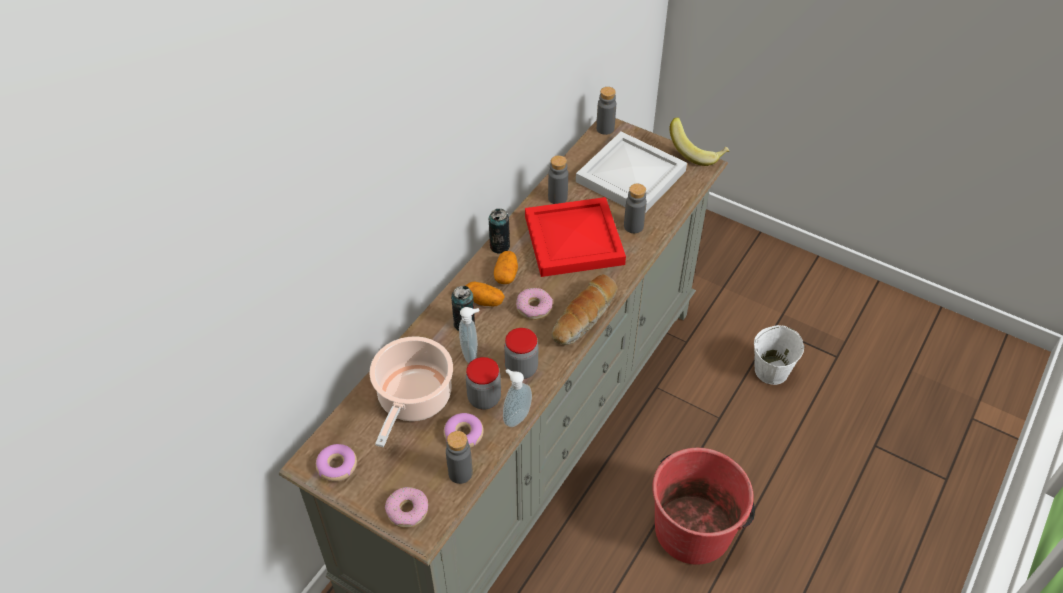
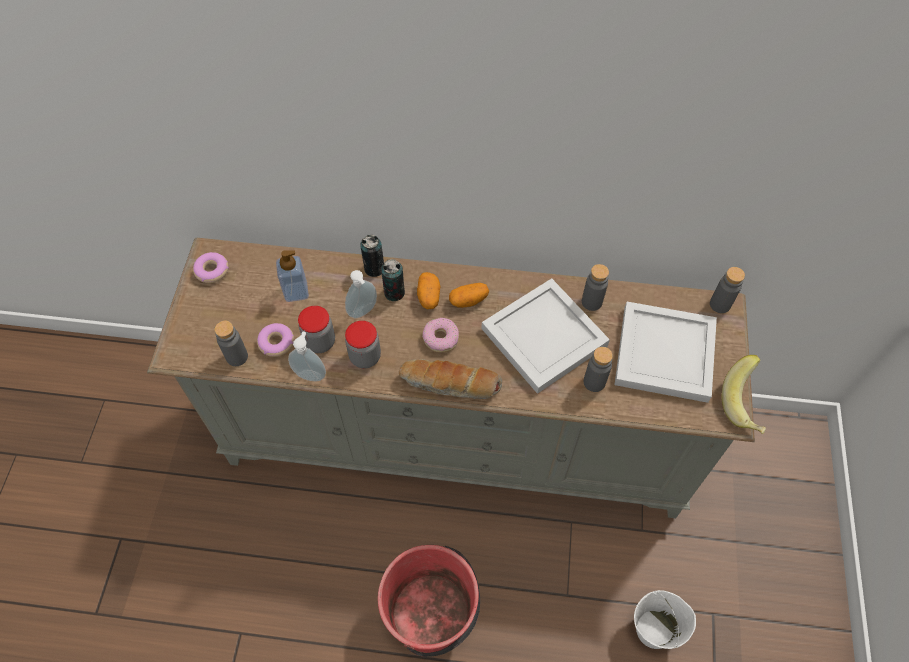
camera: 65 degrees right, 10 degrees up
(407, 510) = (188, 335): donut -> none
(413, 400) = (296, 292): cooking pot -> soap dispenser
(499, 246) = (500, 281): can -> can (374, 268)
(572, 241) = (542, 337): red tray -> white tray

